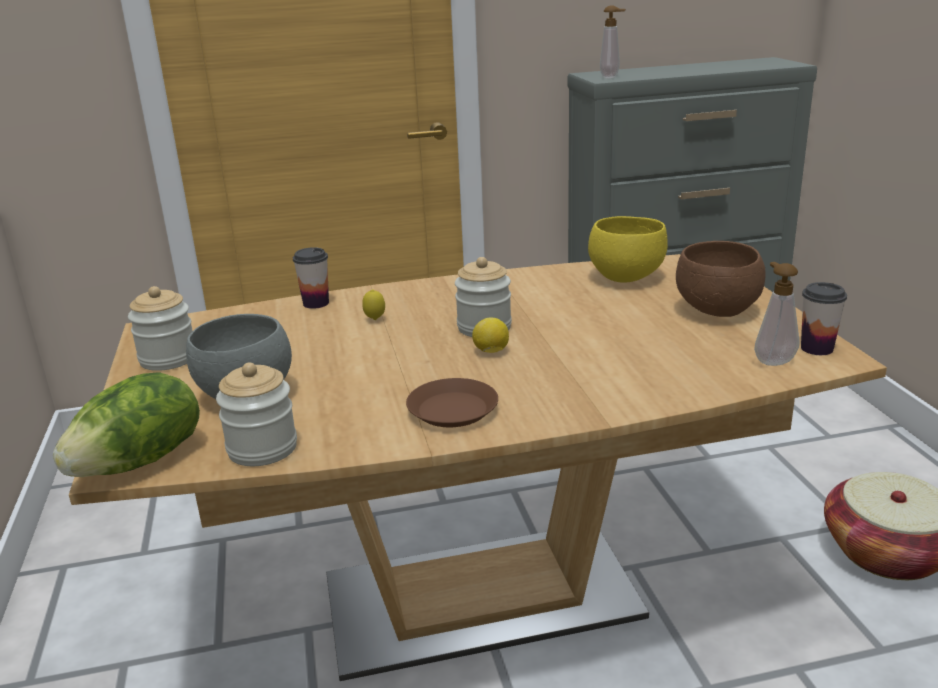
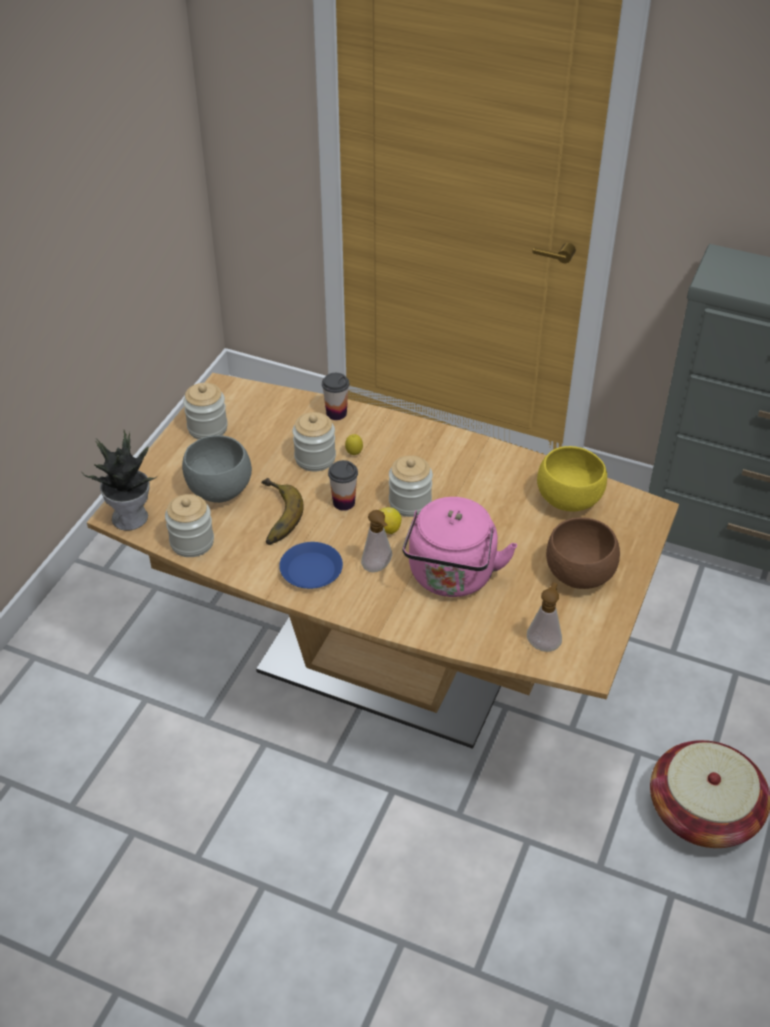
camera: 35 degrees right, 20 degrees up
(141, 462) = (131, 517): lettuce -> potted plant
(334, 336) = (315, 458): none -> jar
(342, 390) = (272, 516): none -> banana
(453, 410) = (311, 570): brown plate -> blue plate
(610, 356) = (451, 577): none -> pink kettle
(611, 77) = (724, 278): soap dispenser -> soap dispenser (378, 568)
(817, 348) = (588, 651): cup -> cup (344, 502)

